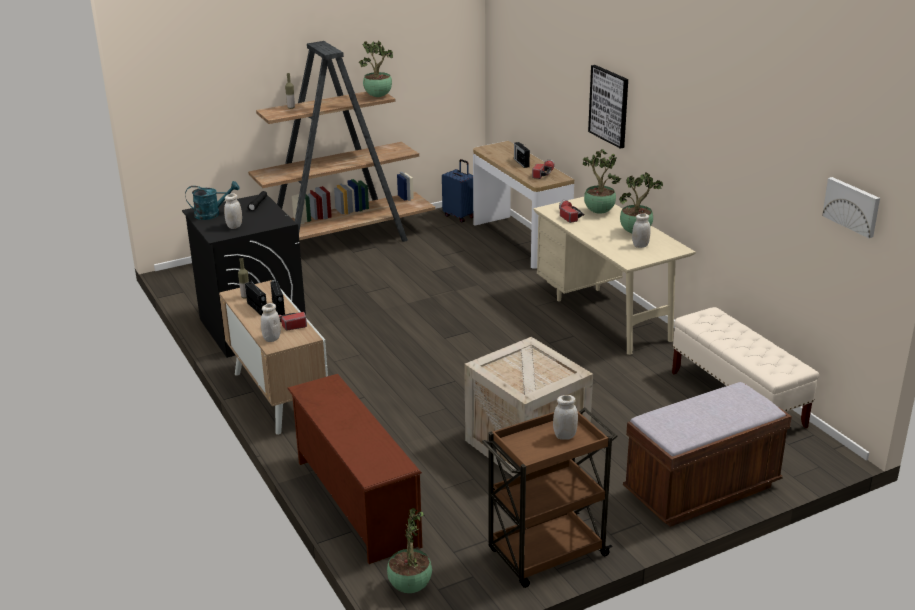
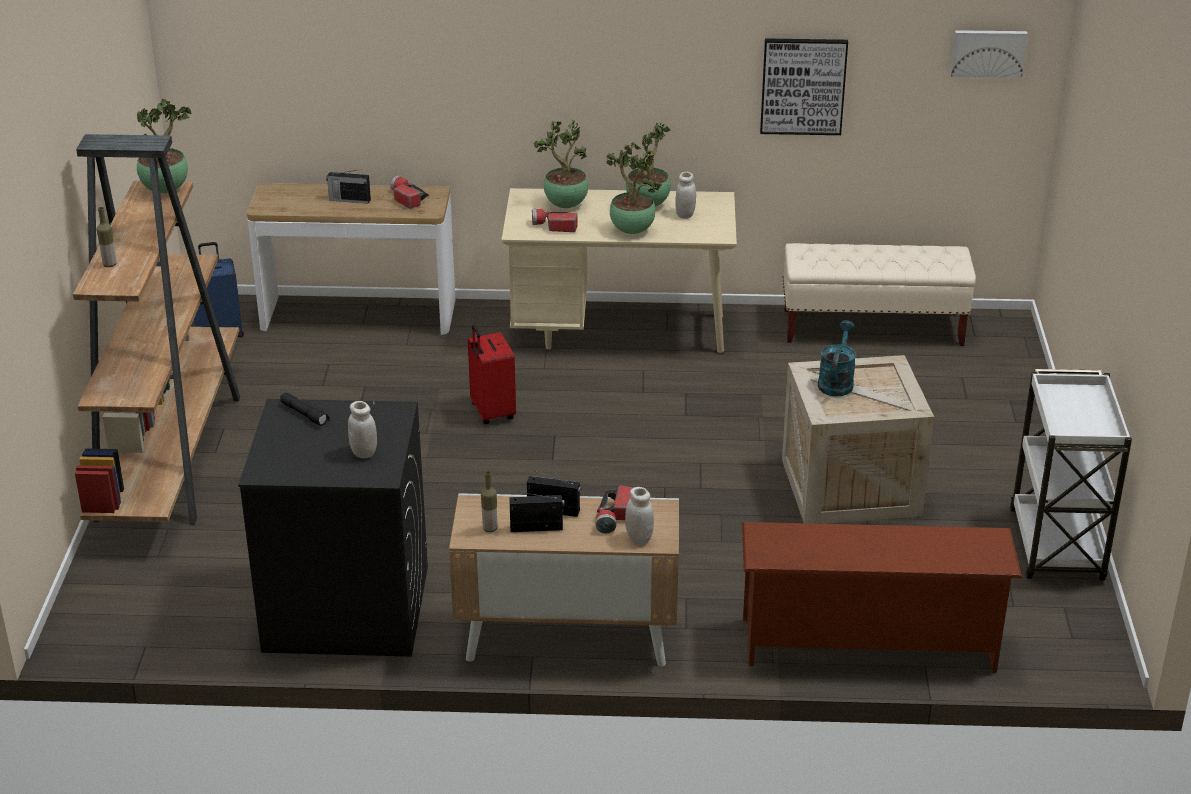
camera: 60 degrees left, 5 degrees up
(212, 214) = (292, 461): turquoise watering can -> turquoise watering can (836, 382)
(410, 586) = (1054, 655): potted plant -> potted plant (631, 231)
(471, 306) = (491, 412): none -> red suitcase
(546, 554) = (1057, 547): brown cart -> white cart
(565, 436) = (1073, 400): white jar -> none
(609, 106) = (518, 61): picture -> picture (803, 86)
(702, 490) = (1014, 414): brown bench -> none

